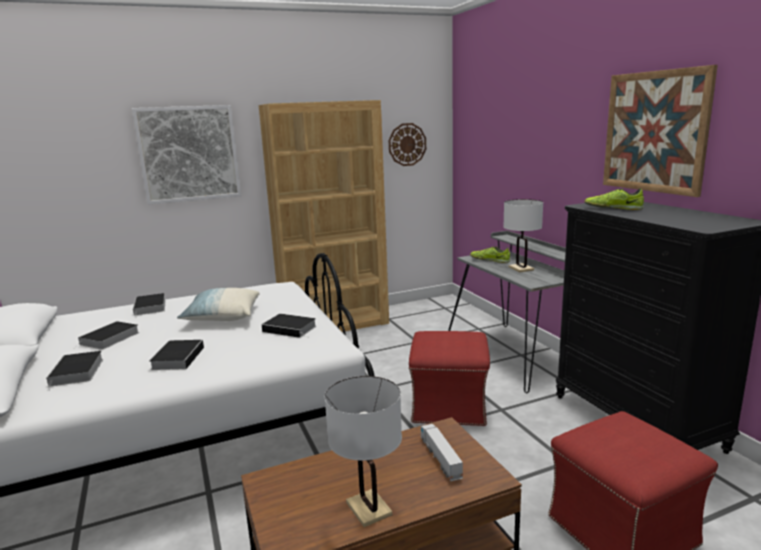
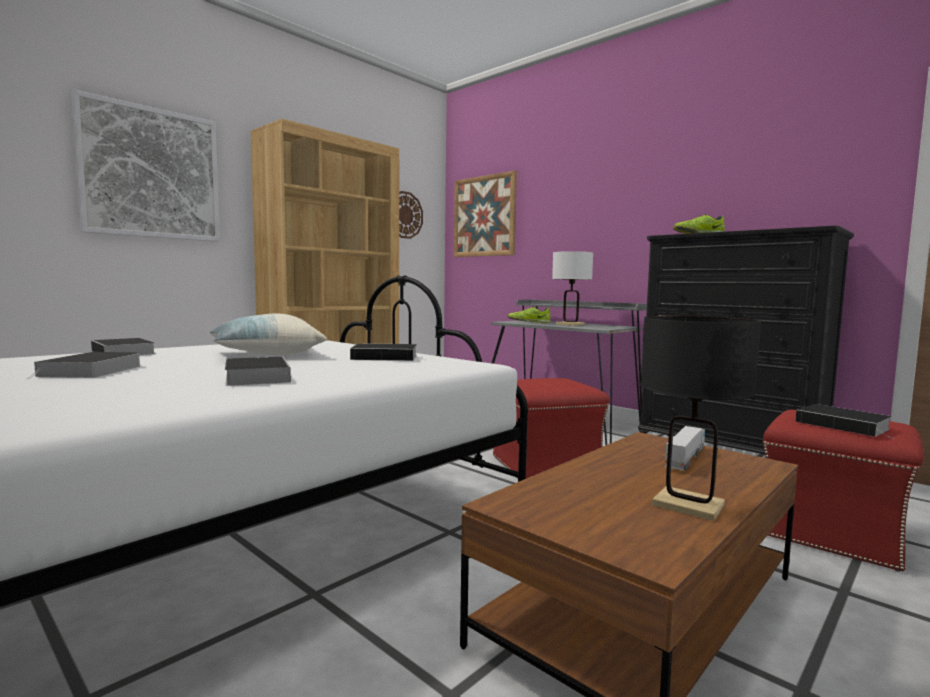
camera: 25 degrees left, 10 degrees down
(77, 372) = (76, 394): book -> book (845, 425)
(369, 509) = (688, 505): white table lamp -> black table lamp
(440, 458) = (685, 458): toy truck -> toy truck turned 75 degrees clockwise
(654, 132) = (711, 174): picture -> picture (484, 216)

